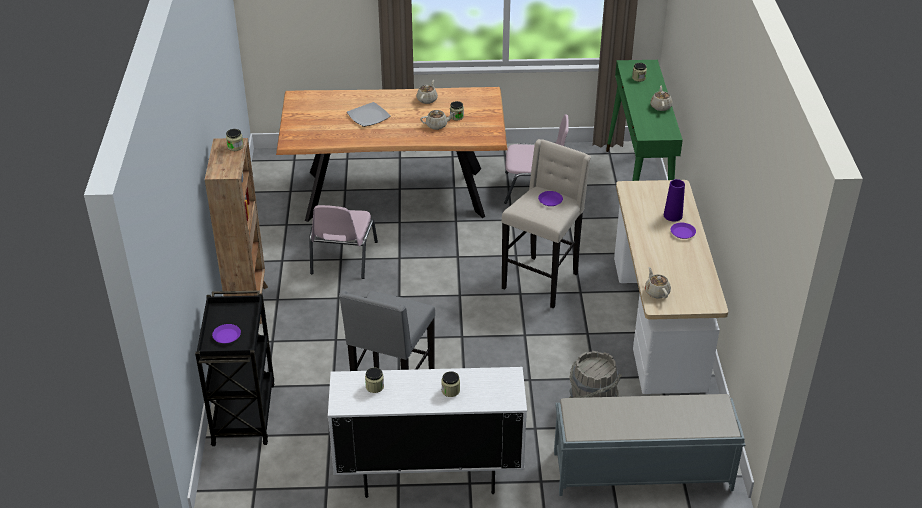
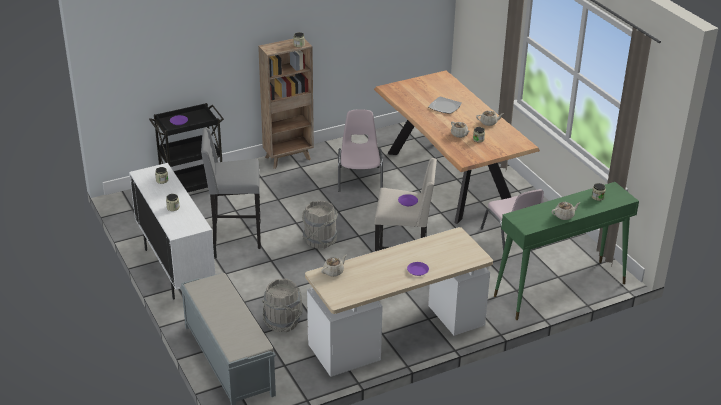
camera: 65 degrees right, 5 degrees down
(342, 258) = (360, 178): pink chair -> pink chair turned 105 degrees clockwise
(449, 328) = (320, 240): none -> grey bucket
(673, 215) = (437, 262): purple vase -> none

